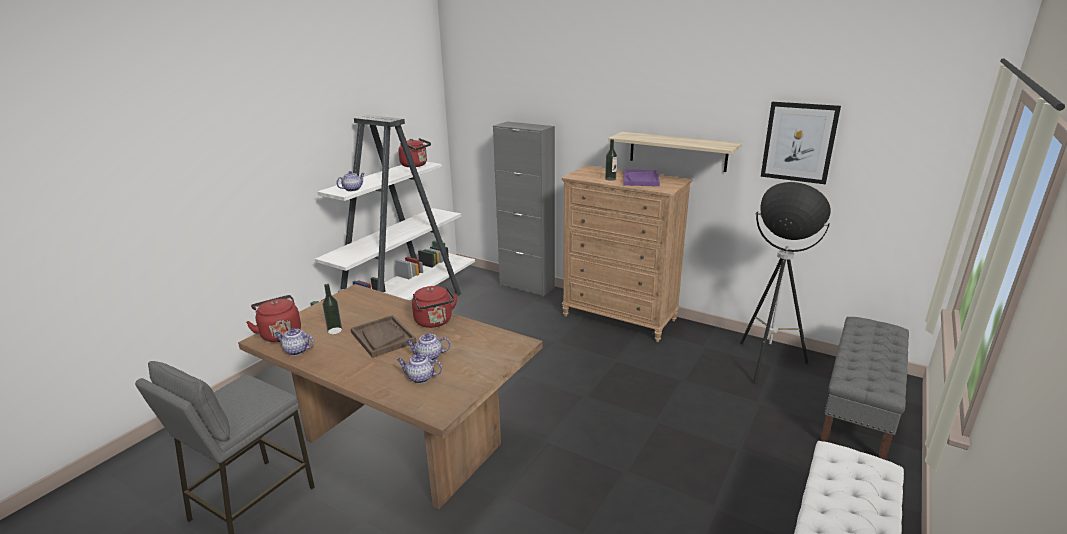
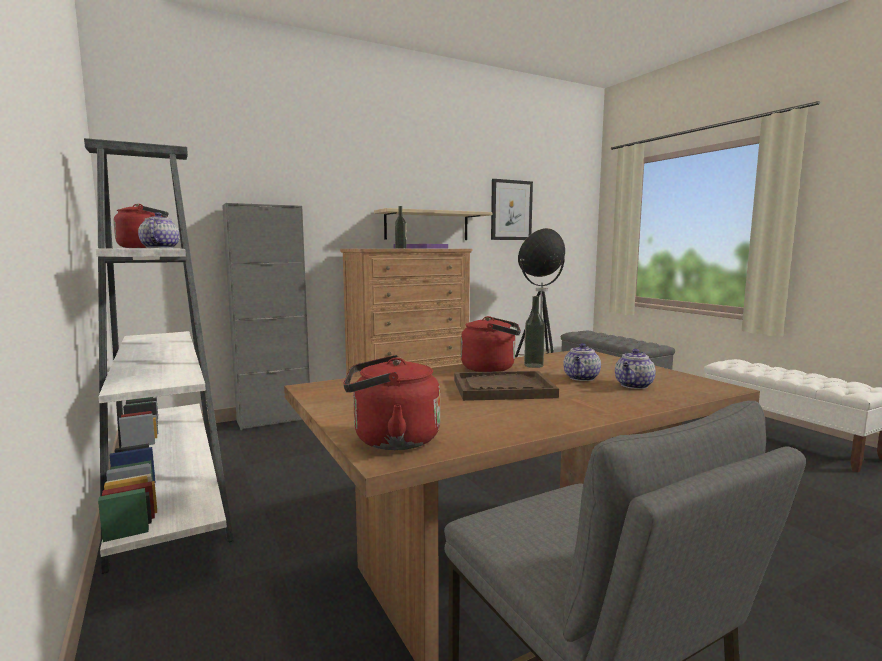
camera: 60 degrees left, 15 degrees down
(296, 351) = (480, 434): teapot -> none
(335, 331) = (440, 407): bottle -> bottle (533, 365)

